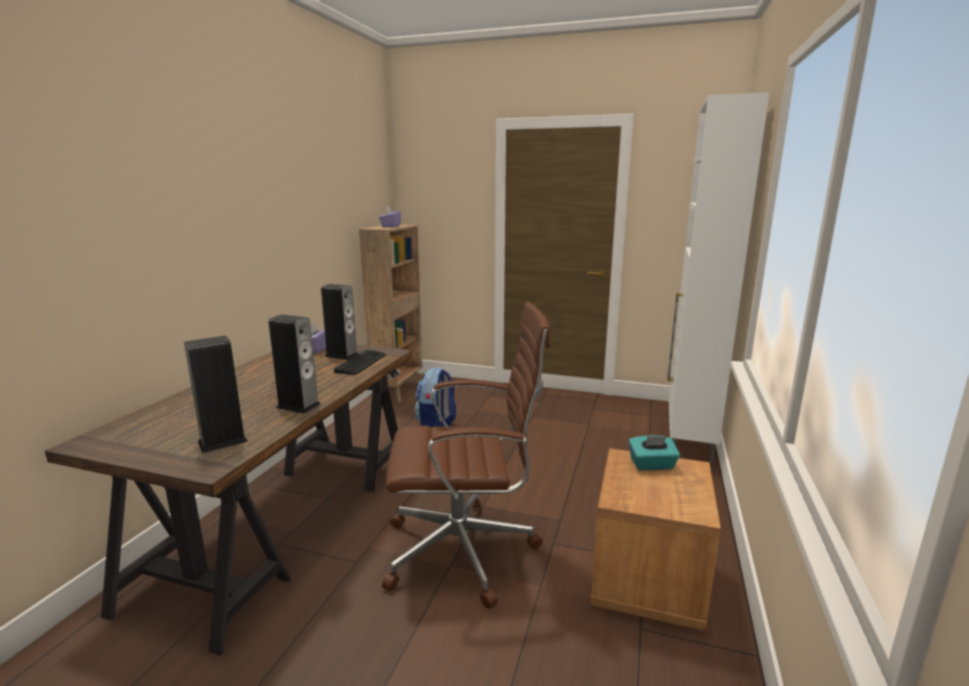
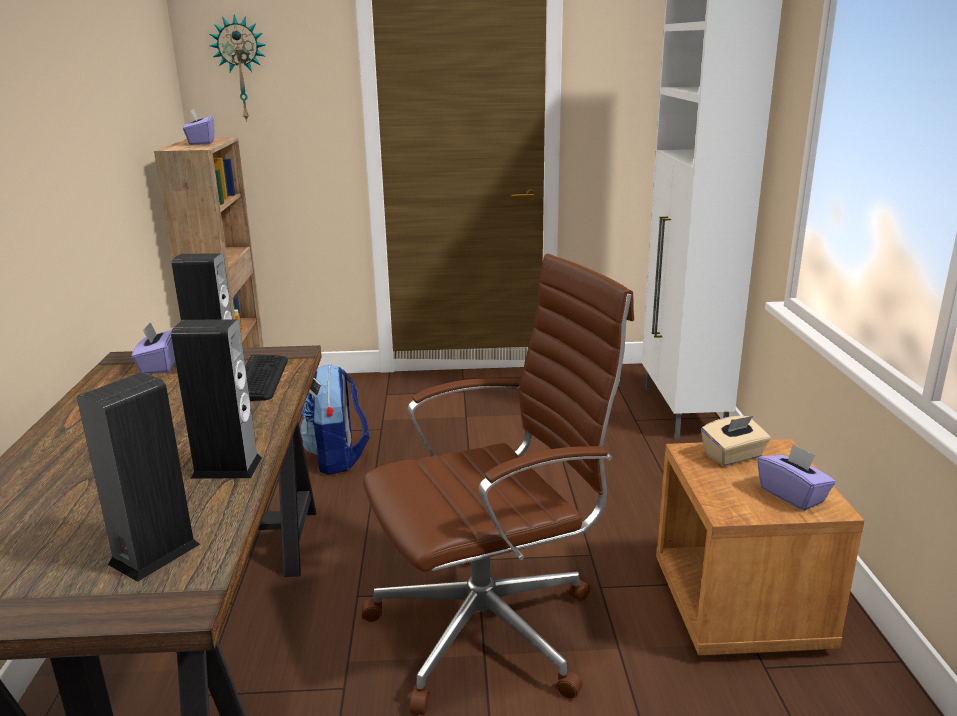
camera: 20 degrees left, 5 degrees up
(427, 185) = (241, 69): none -> wall clock
(652, 465) = (733, 456): turquoise tissue box -> beige tissue box
(676, 499) = (792, 495): none -> purple tissue box

